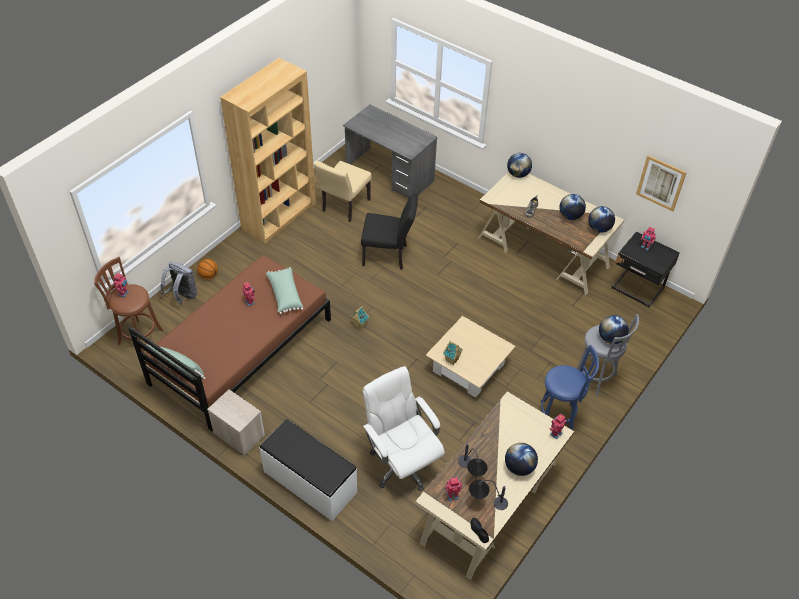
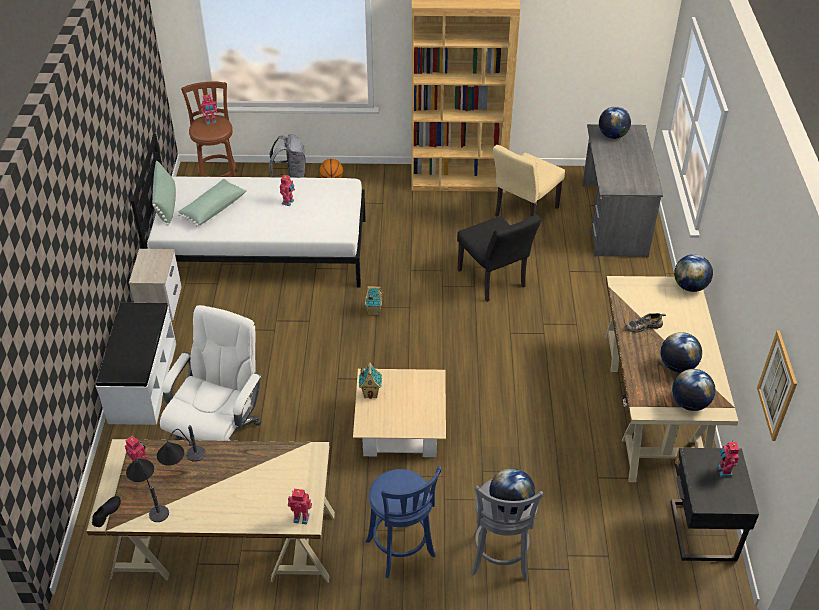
camera: 55 degrees right, 5 degrees down
(241, 351) = (261, 250): brown bed -> white bed
(284, 295) = (320, 219): green pillow -> green pillow (213, 208)
(344, 207) = (523, 214): beige chair -> beige chair turned 45 degrees counterclockwise
(519, 467) = (223, 506): globe -> globe (612, 135)

